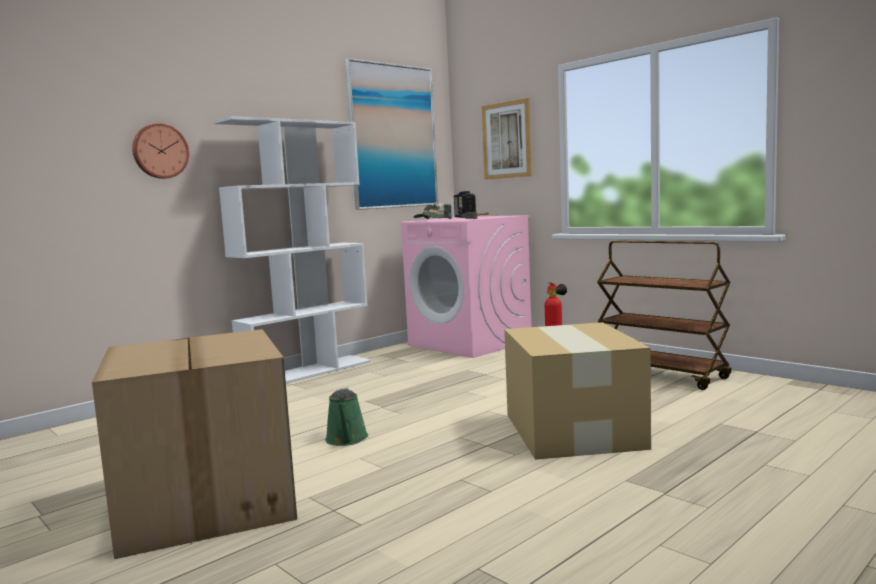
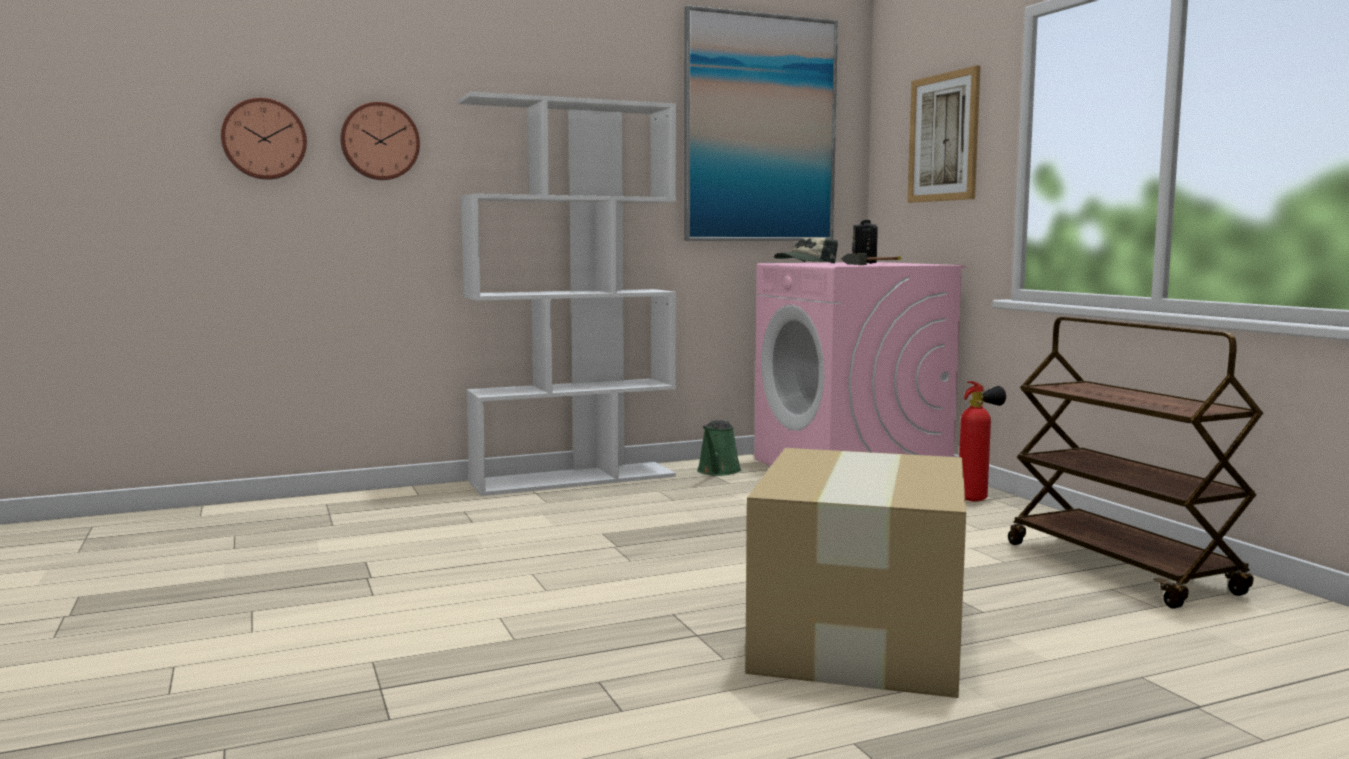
camera: 20 degrees right, 0 degrees up
(77, 152) = (264, 139): none -> wall clock
(203, 503) = (244, 640): cardboard box -> none
(346, 439) = (514, 587): green watering can -> green watering can (718, 471)

